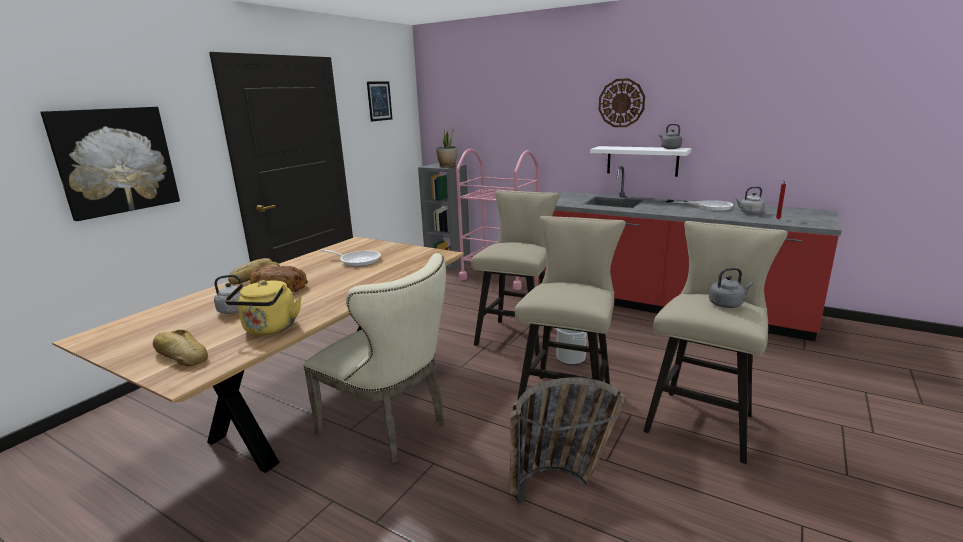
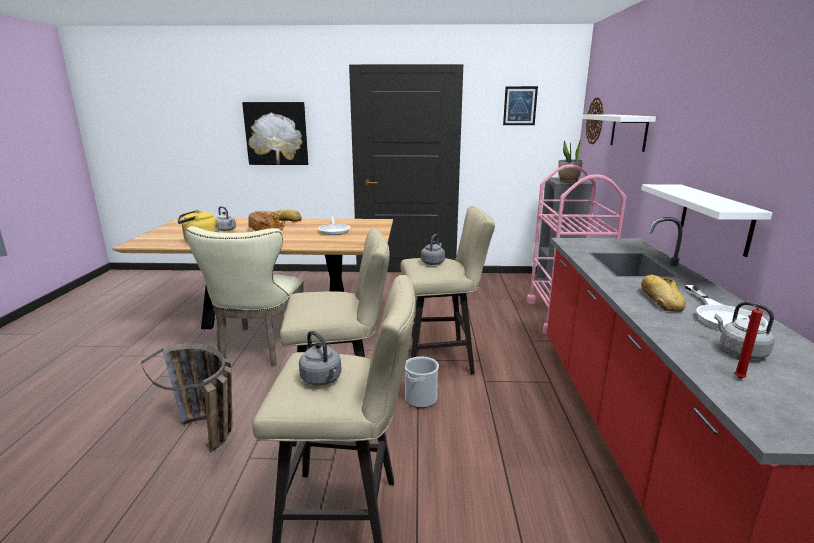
camera: 60 degrees right, 0 degrees up
(181, 355) = (162, 237): bread -> bread (660, 299)
(514, 116) = (629, 131): none -> white shelf
(621, 103) = (712, 122): wall clock -> wall clock (595, 121)
(670, 148) = (731, 204): grey kettle -> grey kettle (433, 262)

